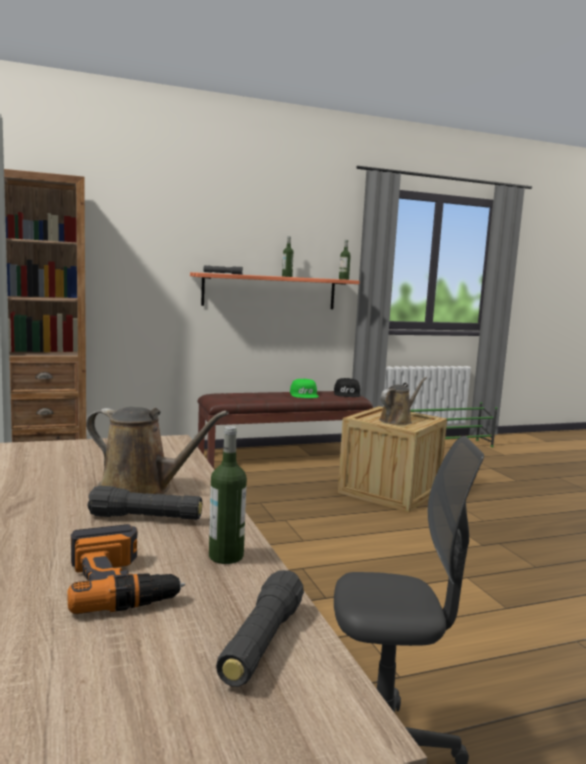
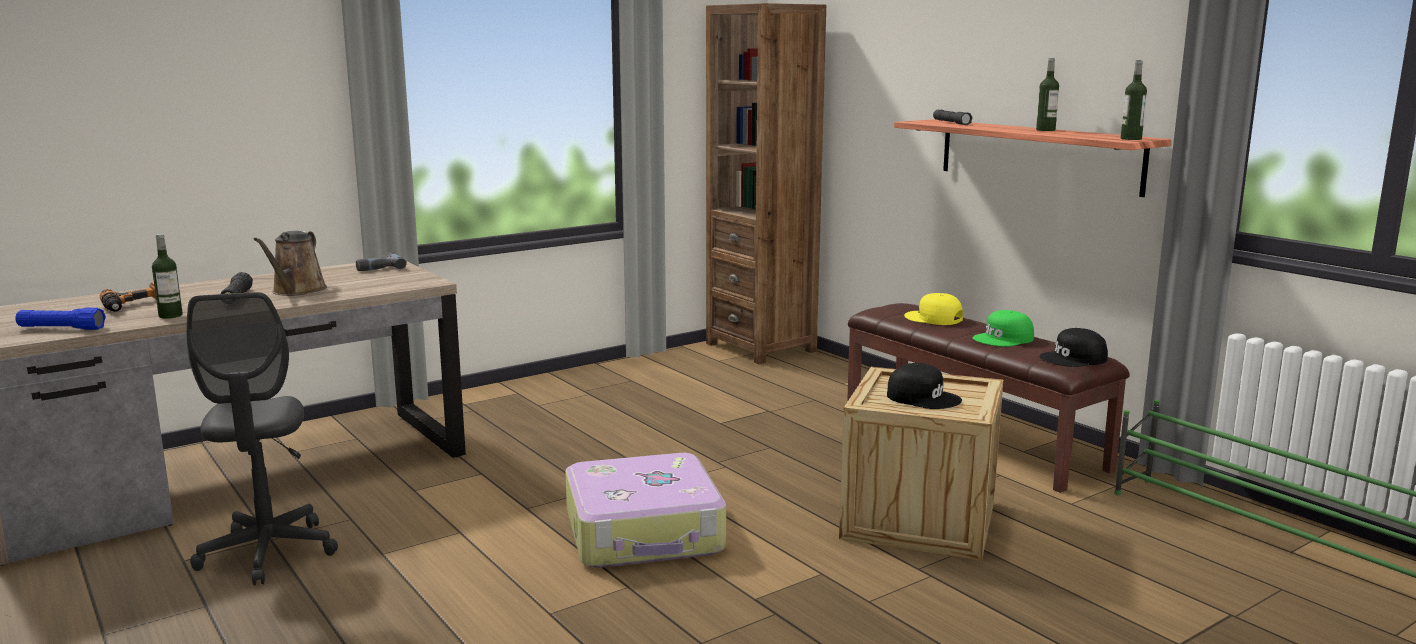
camera: 75 degrees right, 5 degrees up
(51, 452) = (378, 267): none -> power drill
(251, 396) = (933, 318): none -> yellow cap
(261, 643) = (61, 329): black flashlight -> blue flashlight
(386, 560) = (645, 532): none -> suitcase
(397, 420) = (923, 397): brown watering can -> black cap

